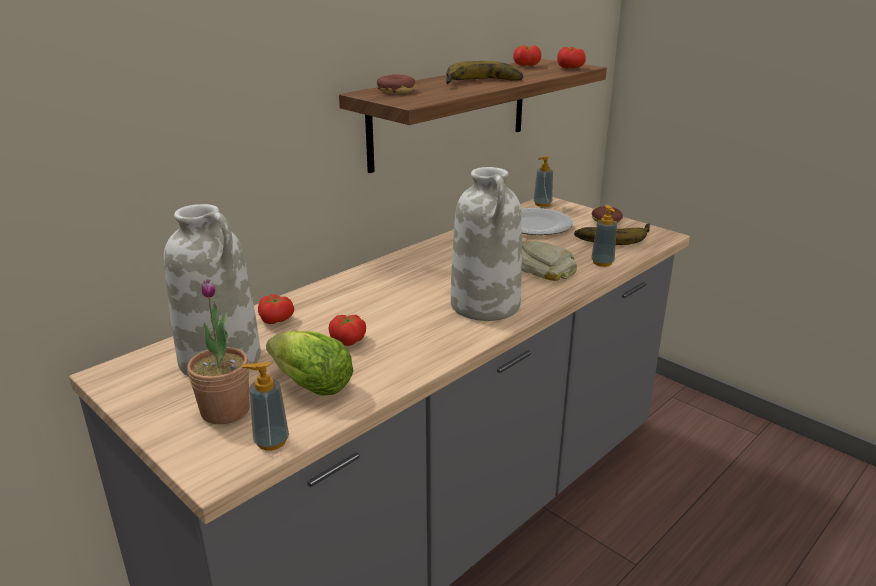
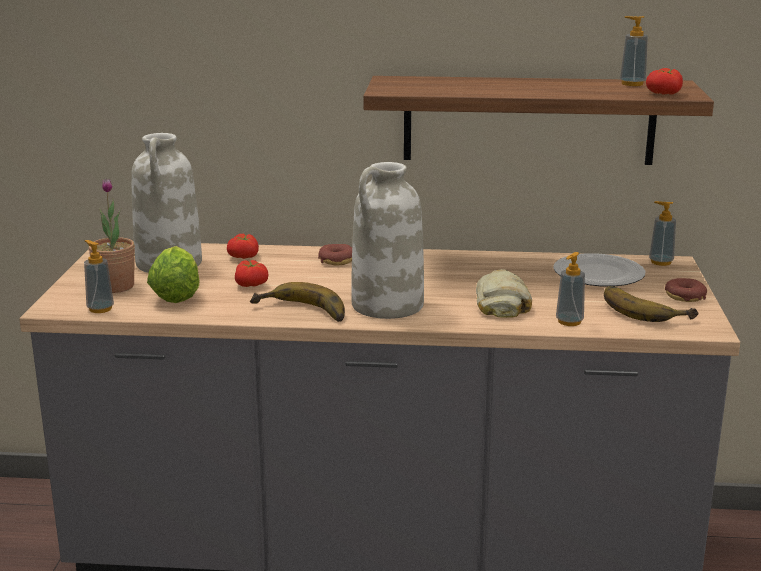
camera: 50 degrees right, 5 degrees down
(396, 91) = (416, 81): donut -> donut (337, 260)
(484, 83) = (513, 89): banana -> banana (300, 313)
(525, 66) = (632, 84): tomato -> soap dispenser

